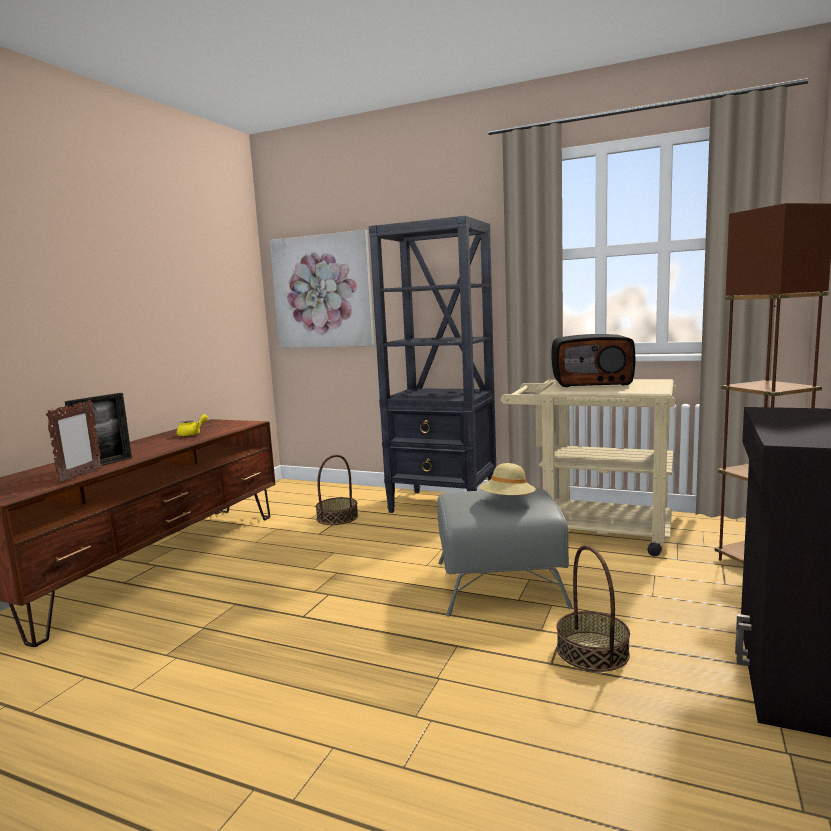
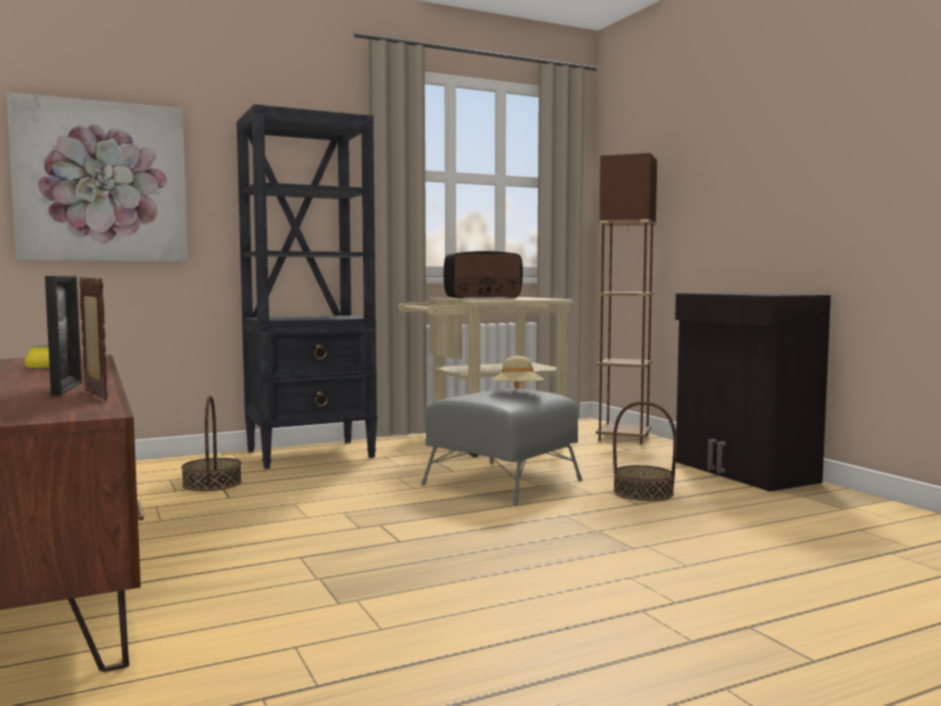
camera: 50 degrees left, 5 degrees down
(591, 382) = (482, 297): radio -> radio turned 150 degrees counterclockwise

